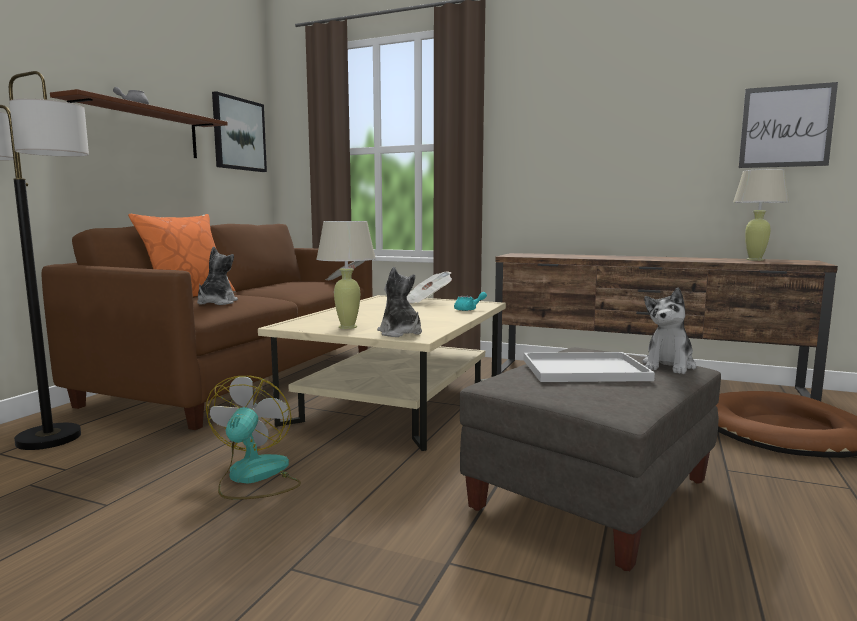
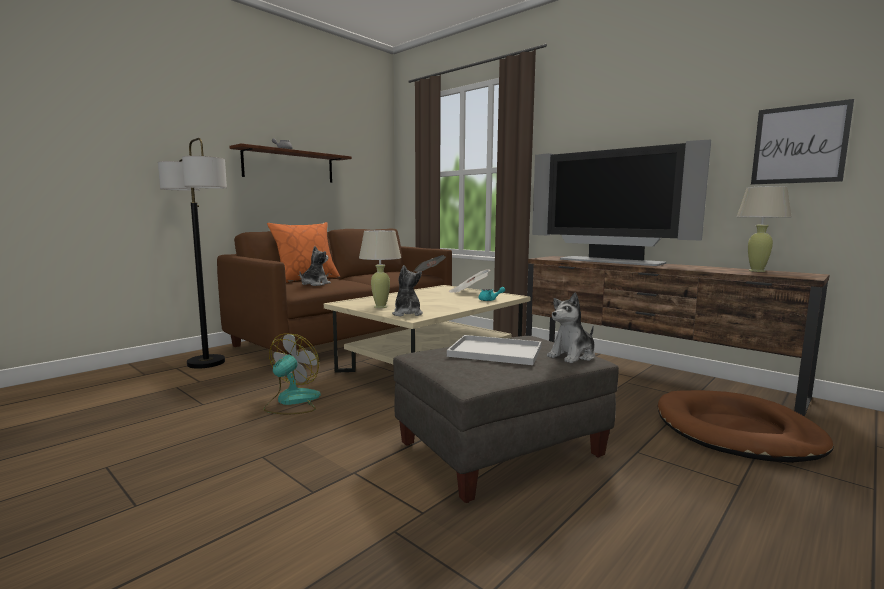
camera: 20 degrees right, 0 degrees up
(239, 134) = (367, 164): picture -> none
(592, 256) = (610, 261): none -> television

